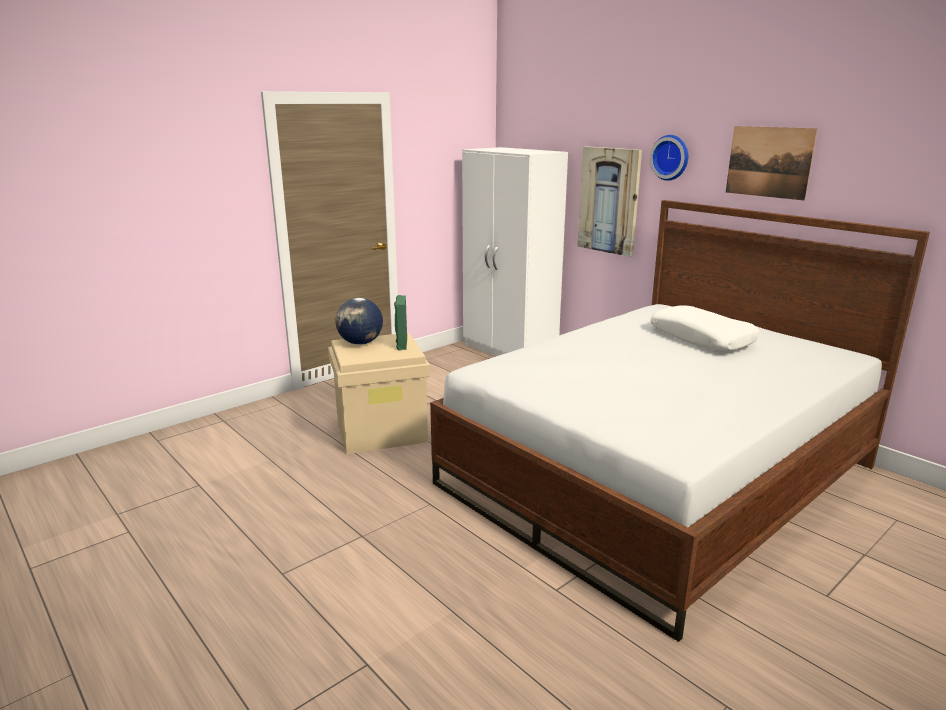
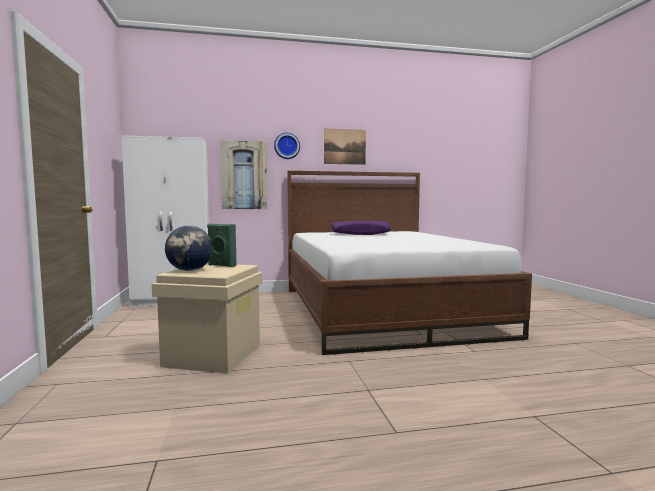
camera: 60 degrees left, 15 degrees down
(702, 338) = (360, 234): white pillow -> purple pillow

